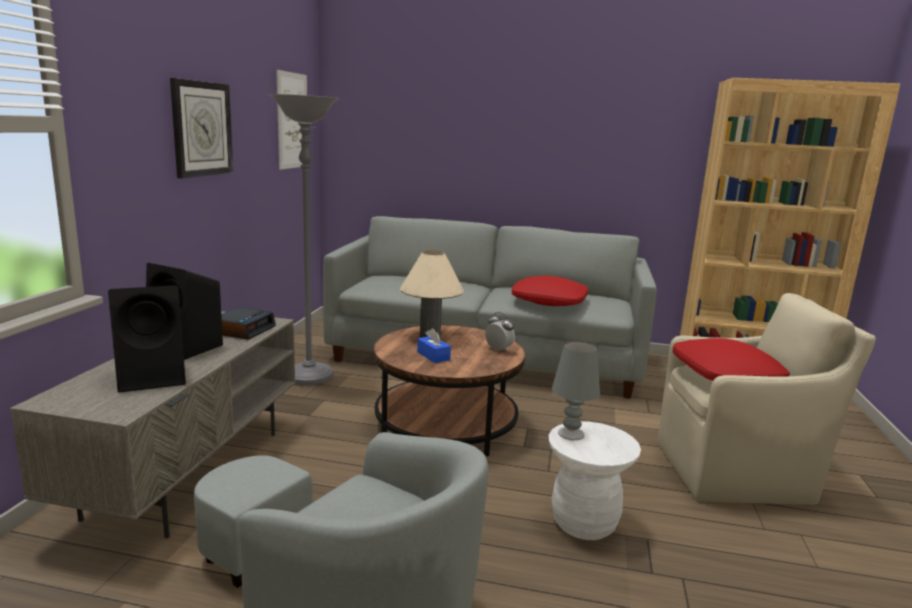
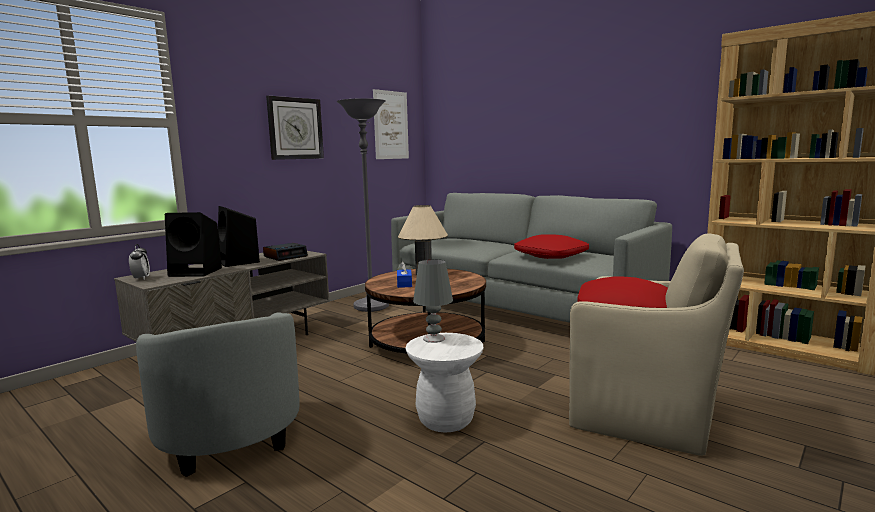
camera: 30 degrees right, 5 degrees down
(498, 350) = (461, 284): alarm clock -> alarm clock (141, 278)

